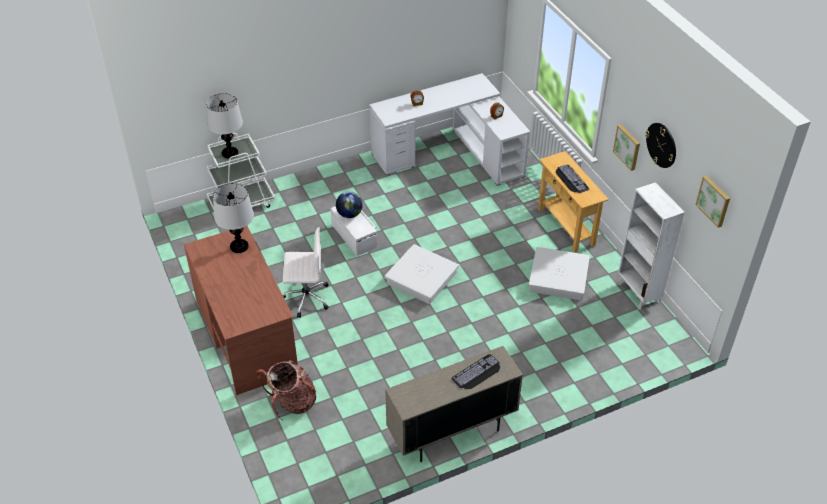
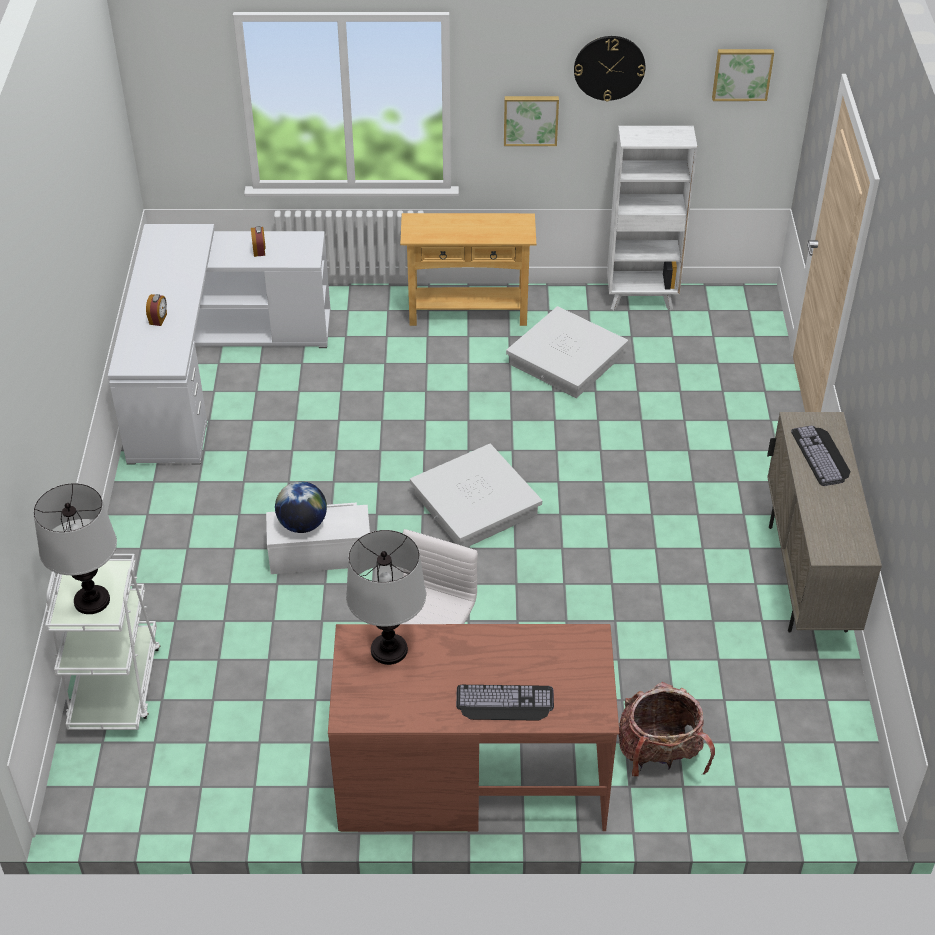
camera: 65 degrees left, 0 degrees up
(570, 179) = (468, 231): keyboard -> keyboard (504, 704)

